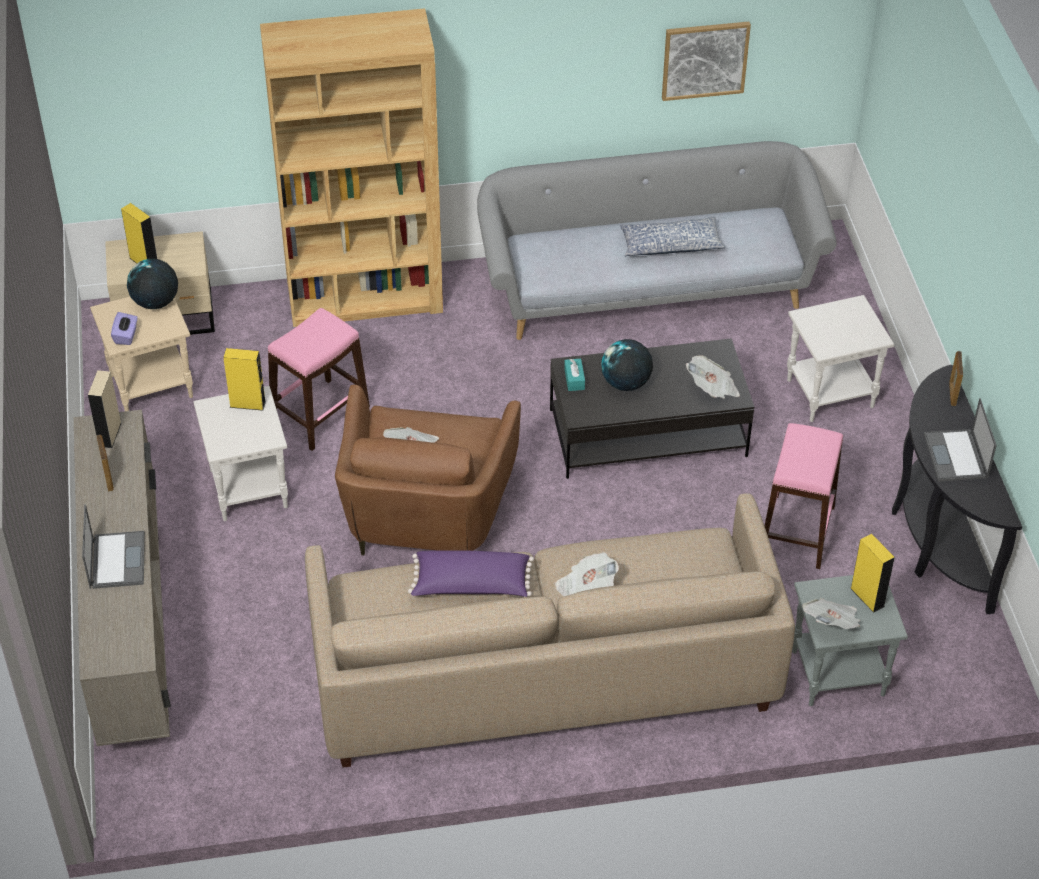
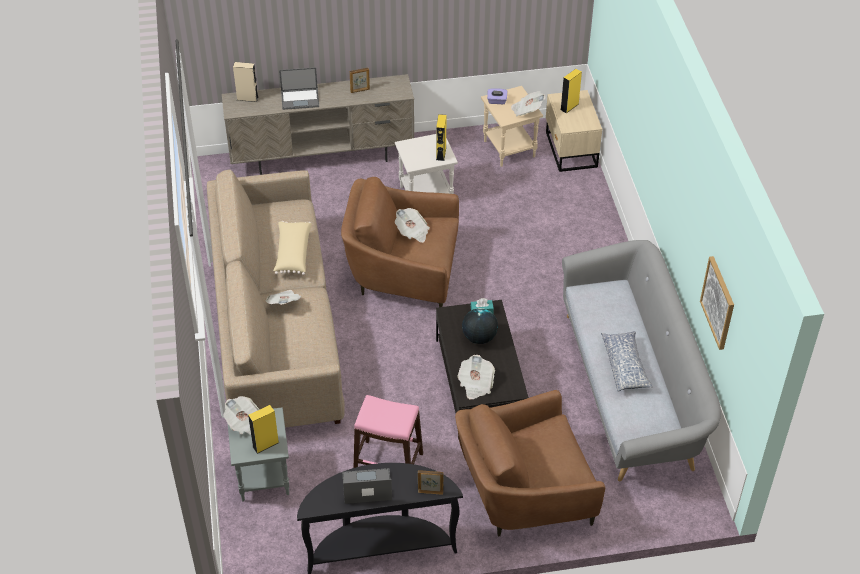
camera: 90 degrees right, 0 degrees up
(110, 434) = (394, 88): beige speaker -> beige speaker (247, 98)
(155, 302) = (527, 110): globe -> newspaper
(319, 414) = (489, 222): pink stool -> none
(365, 298) = (599, 238): brown bookcase -> none
(471, 585) = (292, 253): purple pillow -> beige pillow
(829, 395) = (524, 493): white side table -> brown armchair

